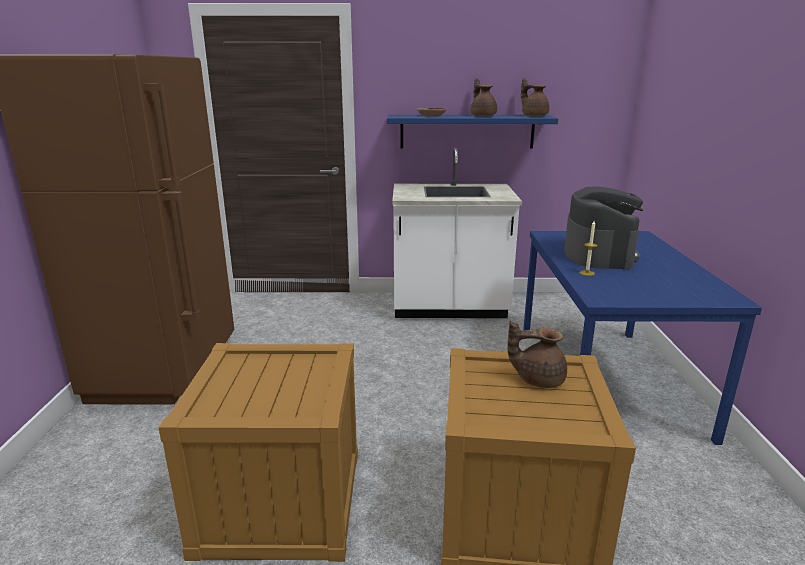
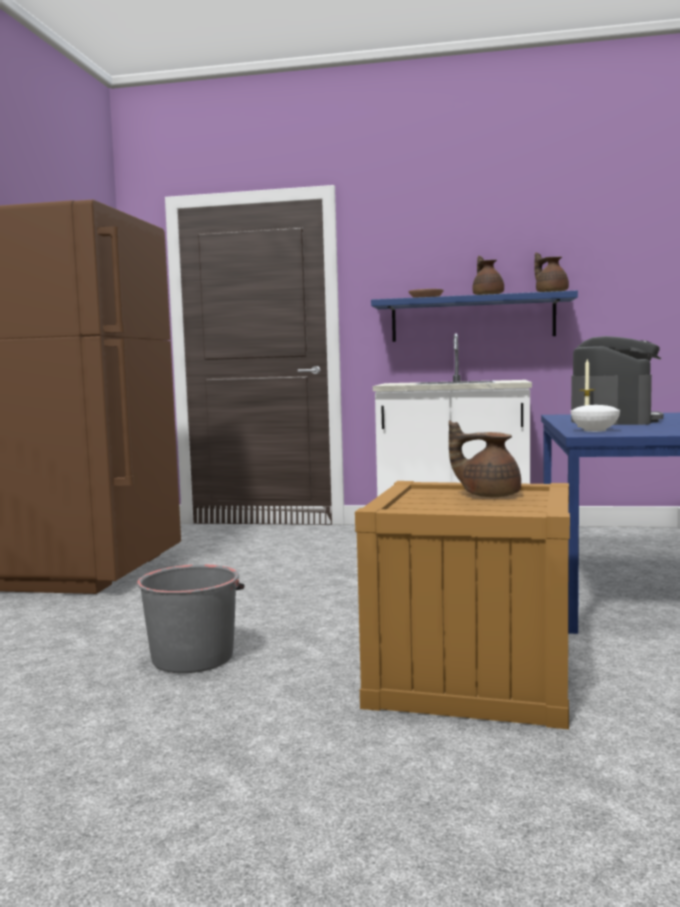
camera: 10 degrees right, 15 degrees down
(282, 501) = (193, 658): crate -> grey bucket
(600, 287) = (594, 430): none -> white bowl

